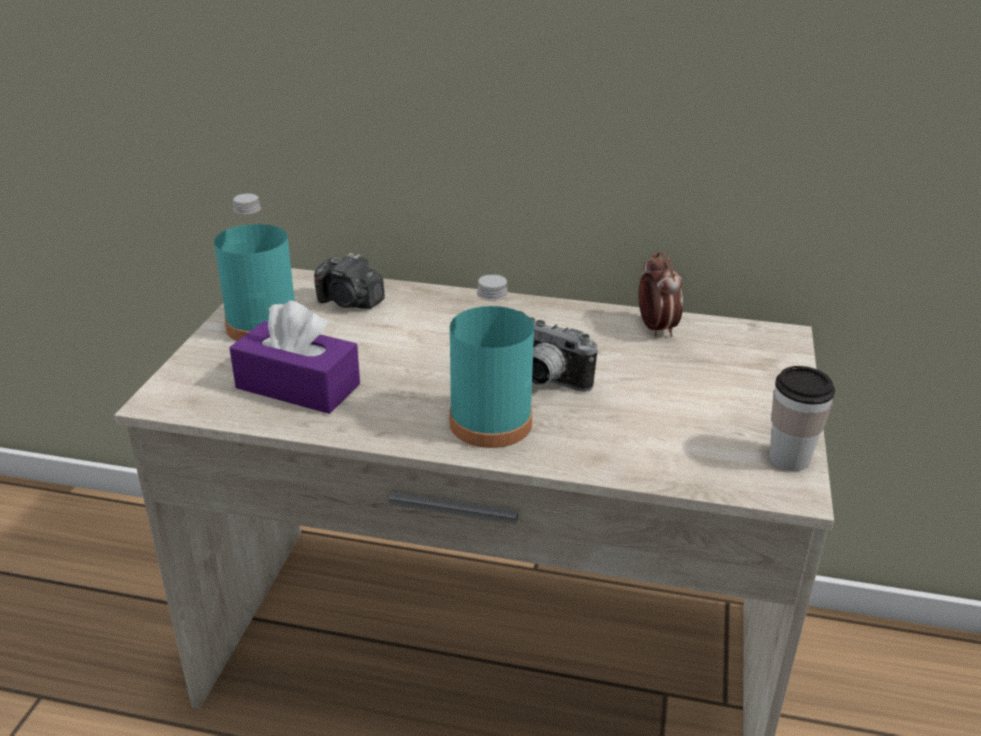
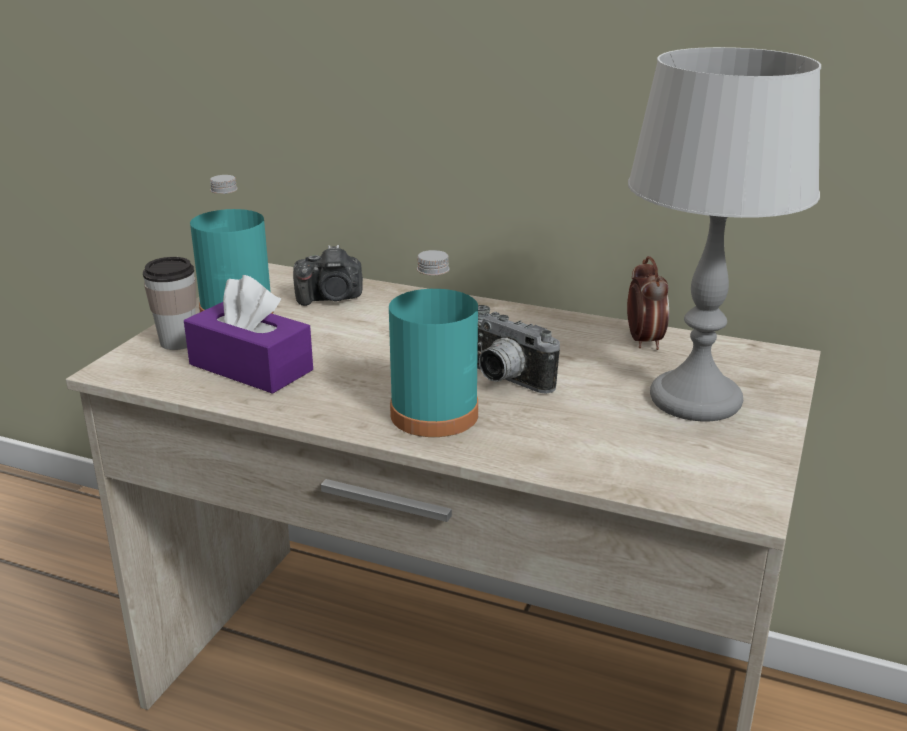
camera: 10 degrees right, 5 degrees down
(350, 302) = (331, 298): camera -> camera turned 45 degrees counterclockwise
(719, 385) = (695, 399): none -> grey table lamp
(789, 458) = (752, 474): cup -> cup (178, 342)

